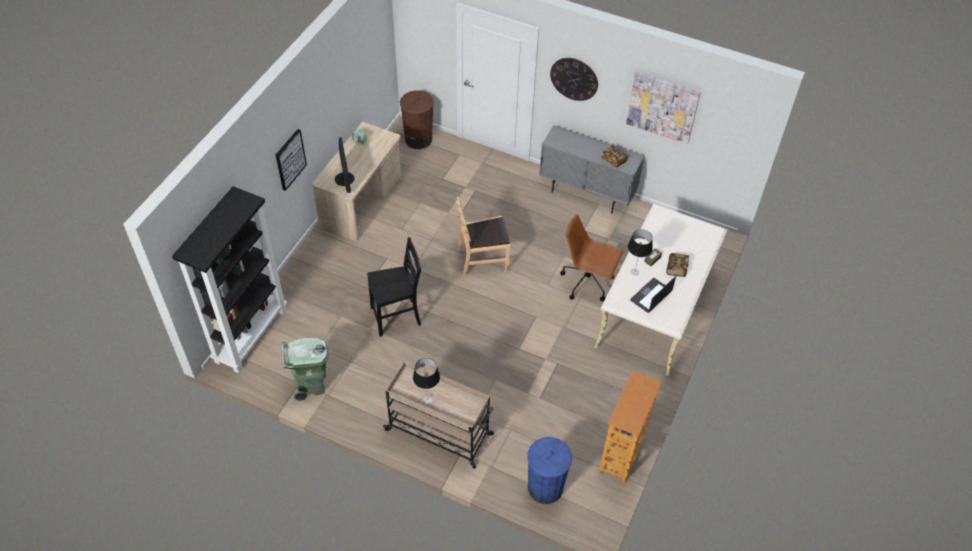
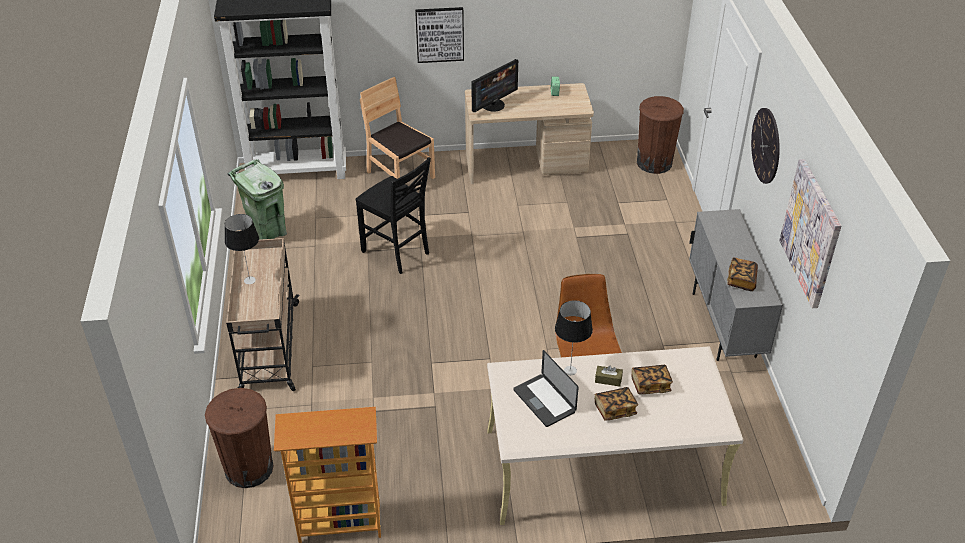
camera: 60 degrees right, 10 degrees down
(482, 259) = (533, 281): brown chair -> brown chair (400, 175)
(545, 487) = (249, 468): blue trash can -> brown trash can
(651, 296) = (544, 401): laptop -> laptop turned 135 degrees counterclockwise
(668, 244) = (650, 385): none -> book

